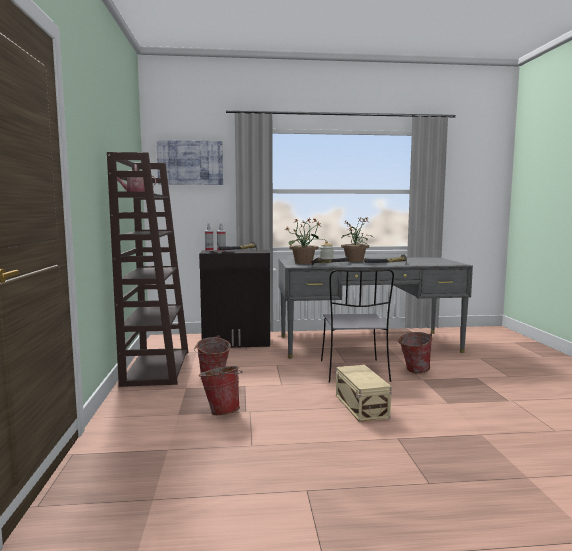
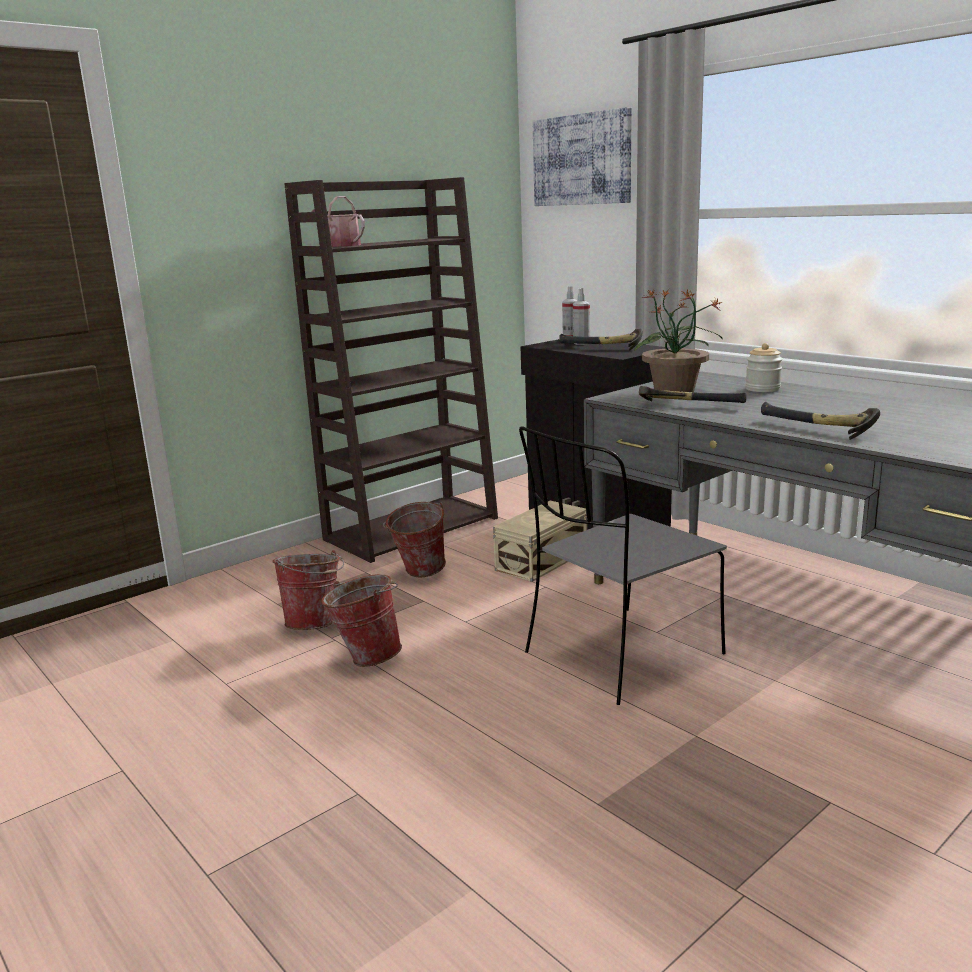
camera: 55 degrees right, 10 degrees up
(354, 261) = (804, 403): potted plant -> none
(362, 406) = (461, 716): beige storage box -> beige storage box (544, 560)
(413, 371) = (731, 711): bucket -> bucket (366, 656)

